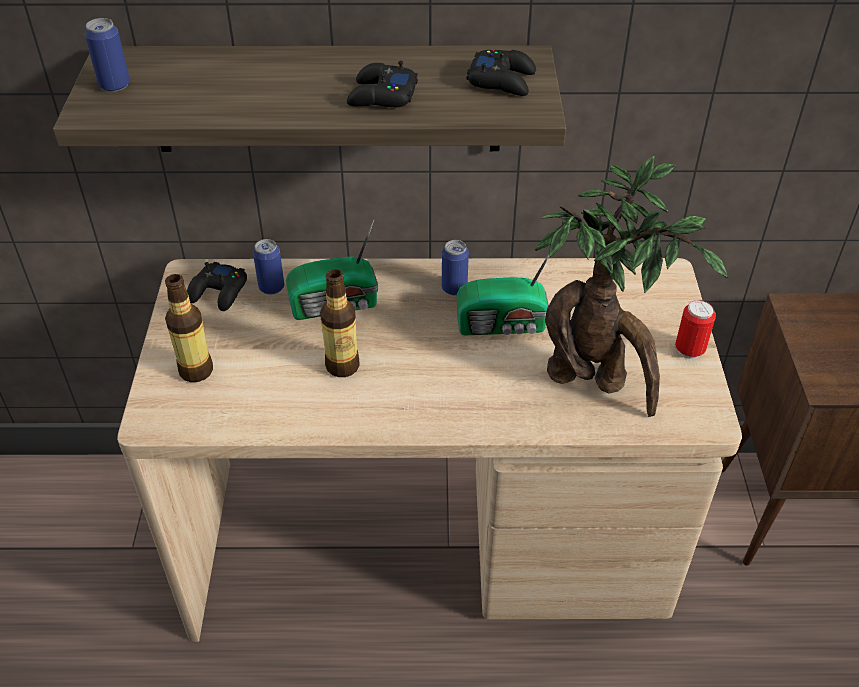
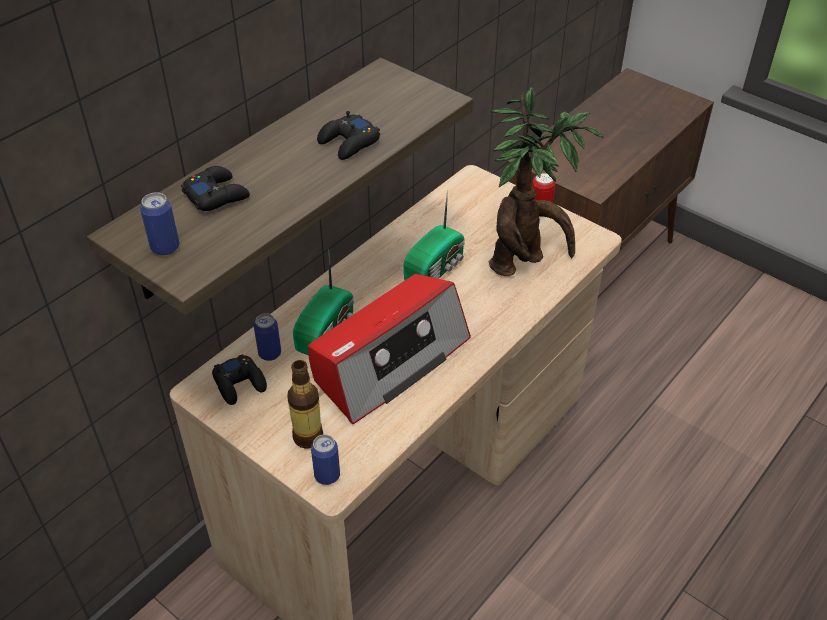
camera: 50 degrees left, 0 degrees up
(342, 366) = (389, 360): bottle -> radio
(454, 288) = (379, 269): can -> can (327, 475)
(502, 80) = (395, 92): black game controller -> black game controller (216, 195)

